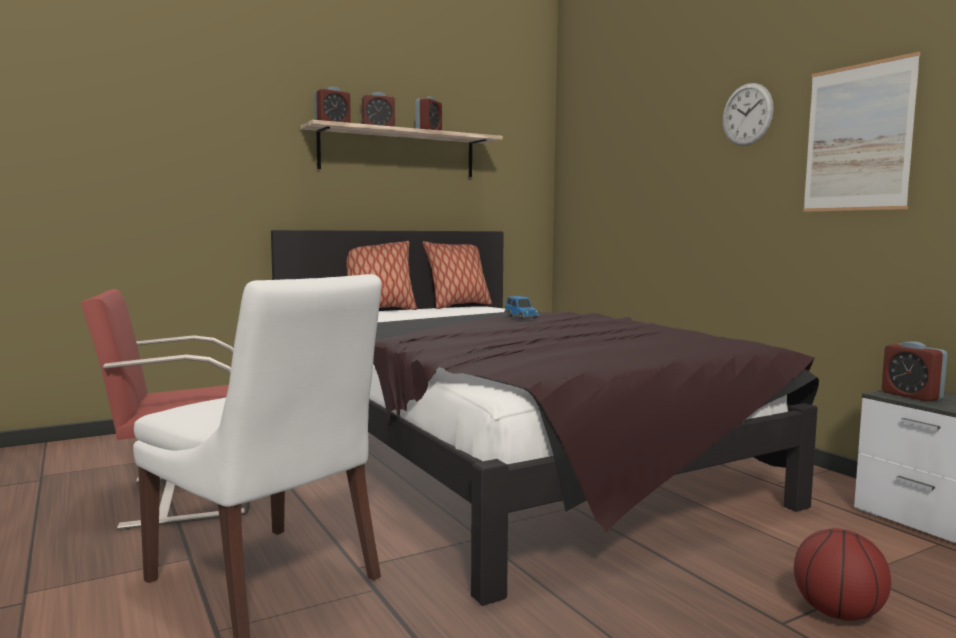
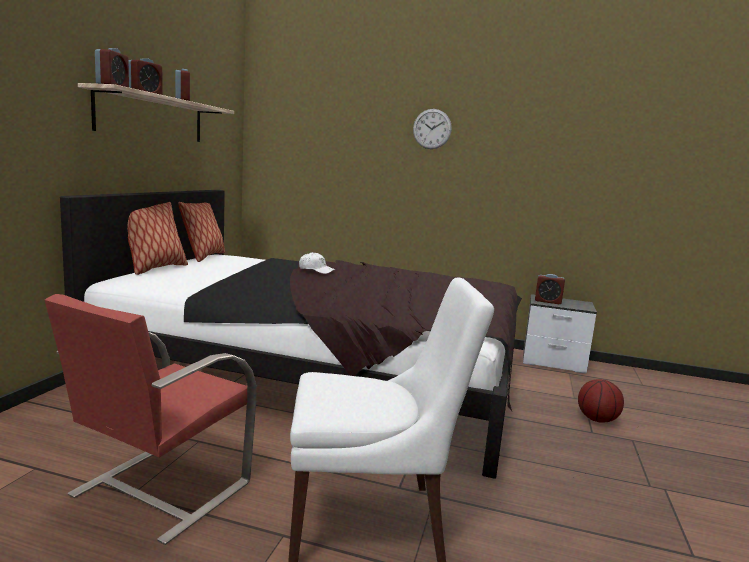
camera: 45 degrees left, 5 degrees up
(522, 317) = (316, 270): toy car -> white cap
(858, 138) = (506, 157): picture -> none

